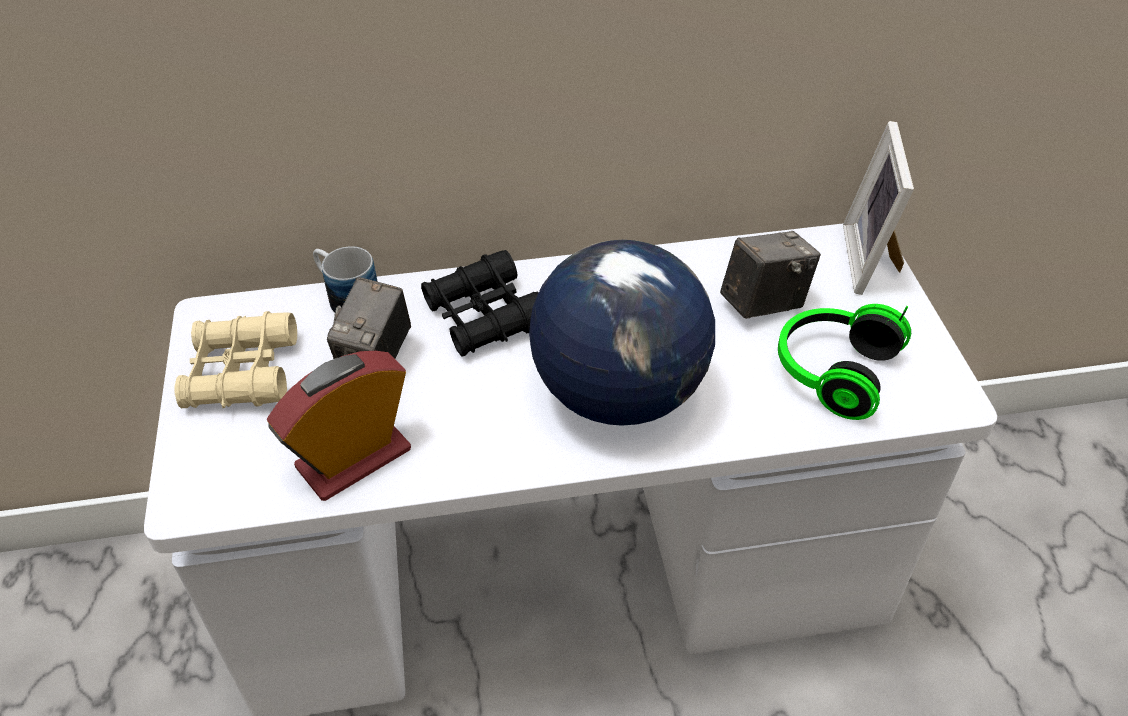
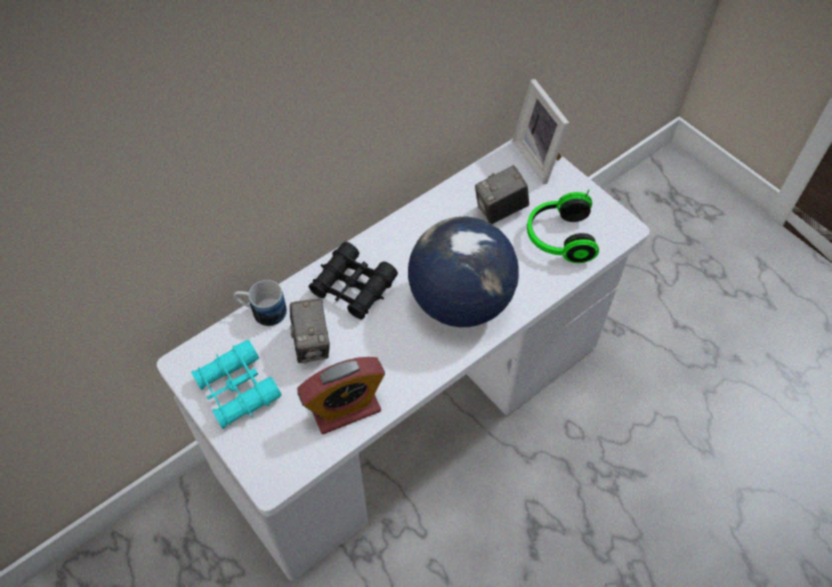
camera: 30 degrees left, 10 degrees up
(241, 373) = (237, 389): beige binoculars -> turquoise binoculars
(354, 459) = (345, 409): alarm clock -> alarm clock turned 135 degrees counterclockwise
(763, 303) = (500, 211): camera -> camera turned 150 degrees counterclockwise

